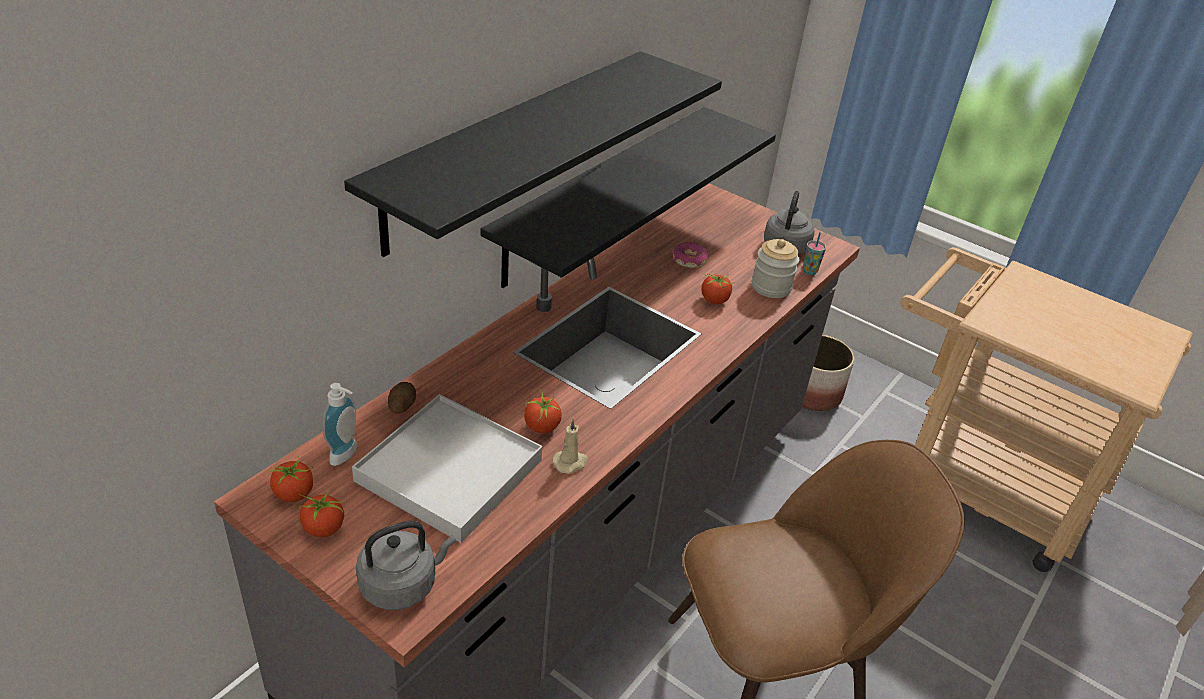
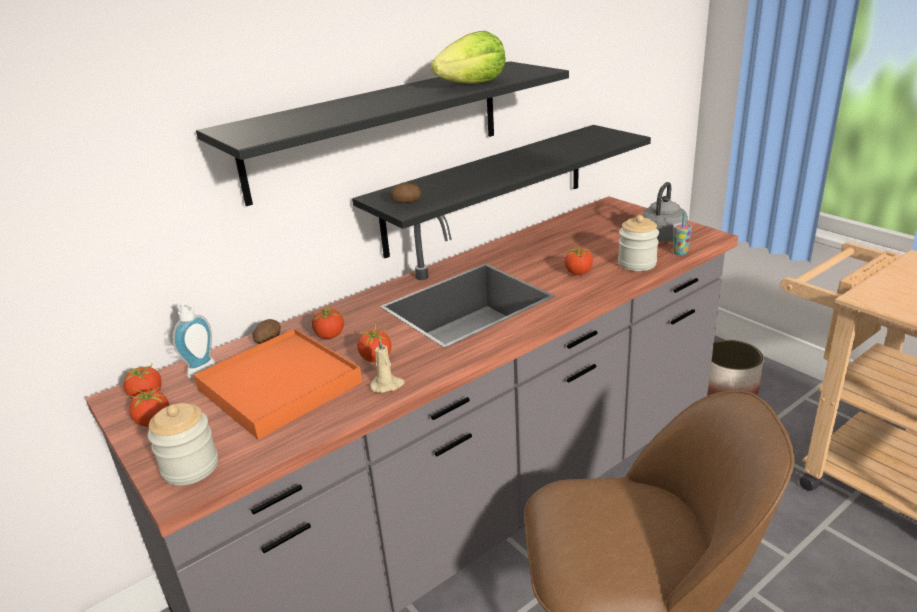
camera: 20 degrees right, 10 degrees down
(402, 584) = (190, 467): grey kettle -> jar
(450, 470) = (280, 386): white tray -> orange tray
(474, 397) = (330, 336): none -> tomato
(551, 238) = (406, 202): none -> potato
(630, 104) = (473, 84): none -> lettuce
(689, 261) = (566, 246): donut -> none

